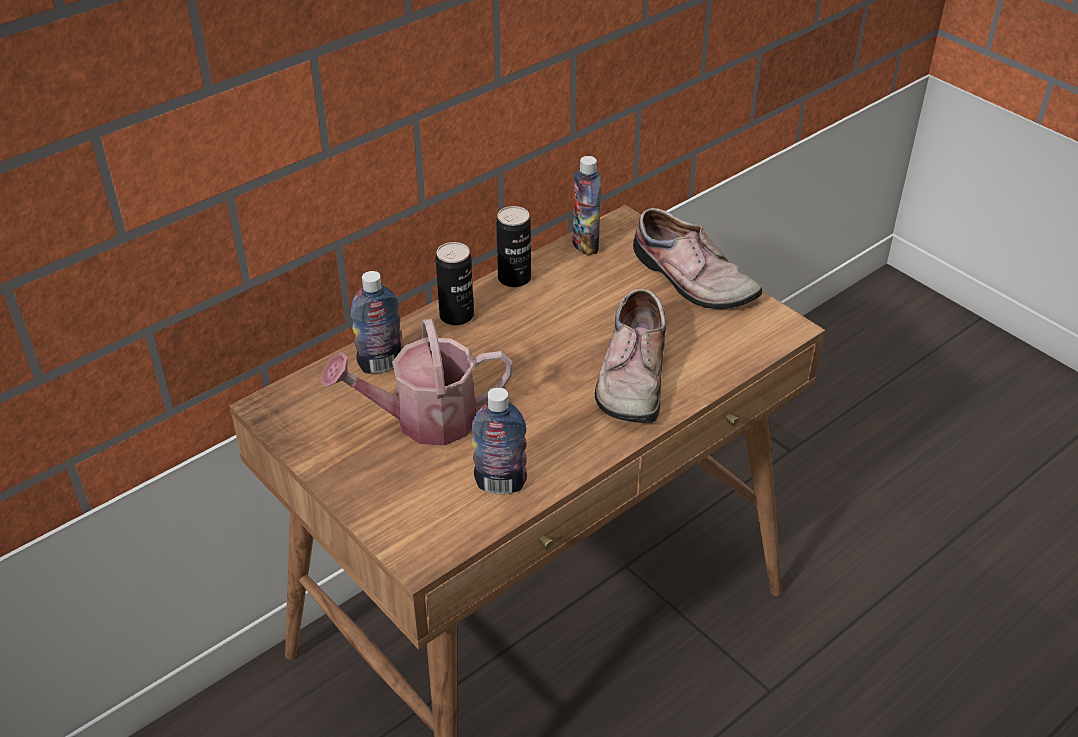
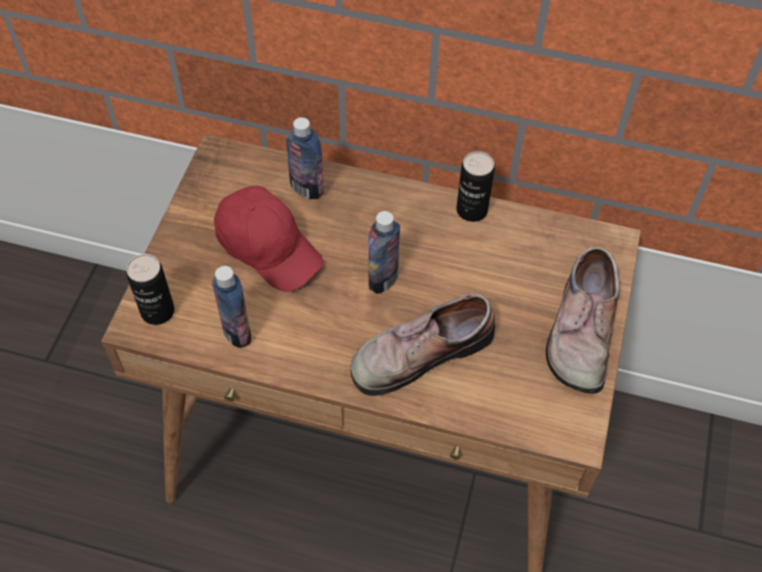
camera: 55 degrees right, 15 degrees up
(423, 420) = (269, 248): watering can -> red cap
(456, 316) = (396, 200): can -> can (157, 311)
(585, 245) = (557, 232): bottle -> bottle (383, 279)

